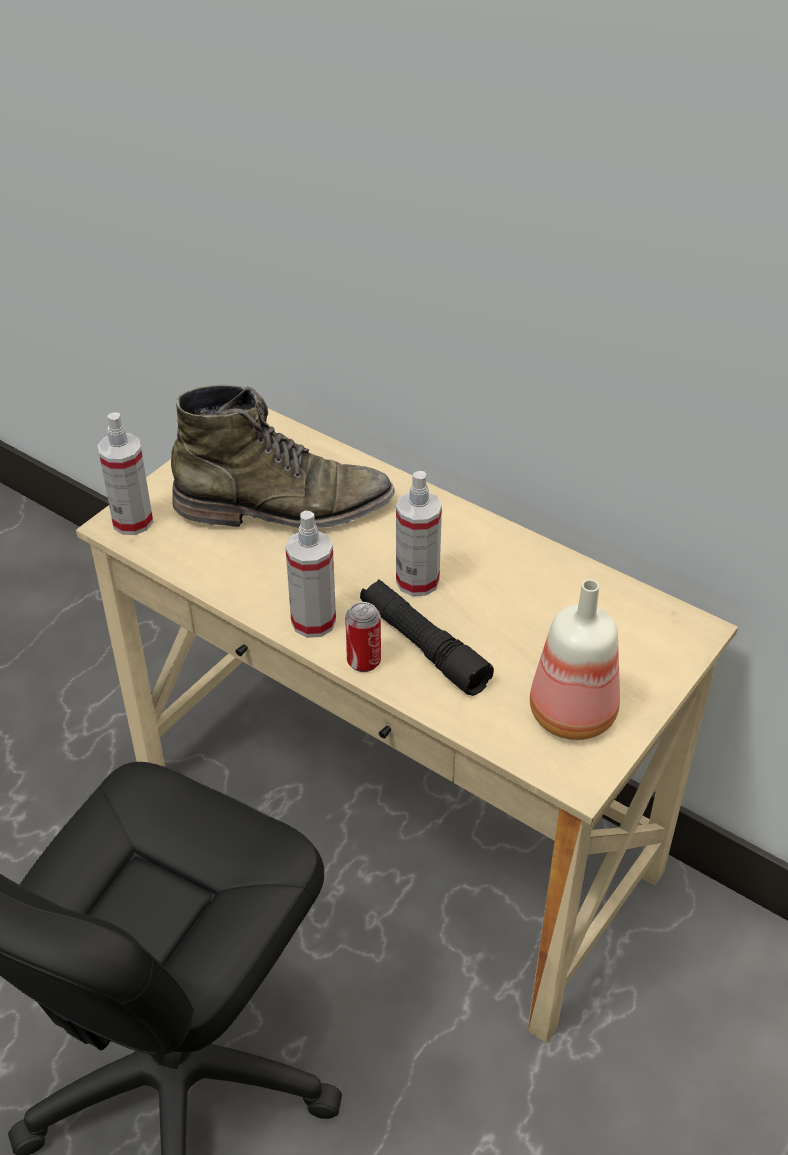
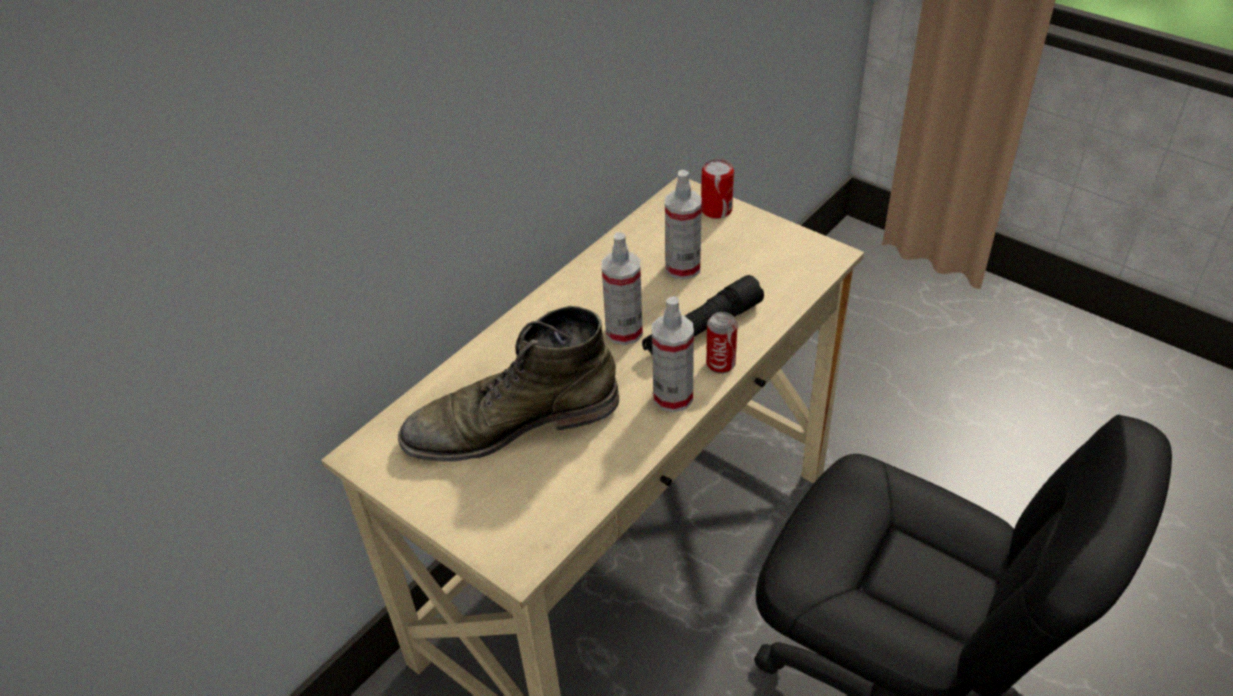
camera: 85 degrees left, 0 degrees up
(132, 521) = (515, 548): spray bottle -> spray bottle (683, 268)
(284, 507) = (511, 423): green boot -> green boot turned 105 degrees counterclockwise
(571, 711) = (768, 255): bottle -> none
(661, 662) = (716, 210): none -> can

